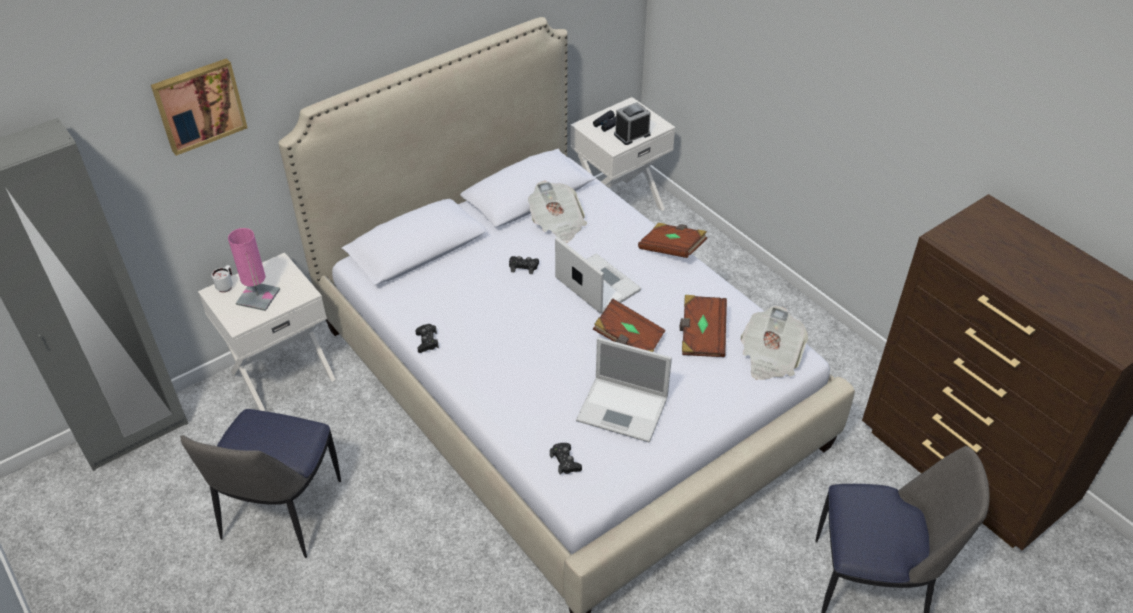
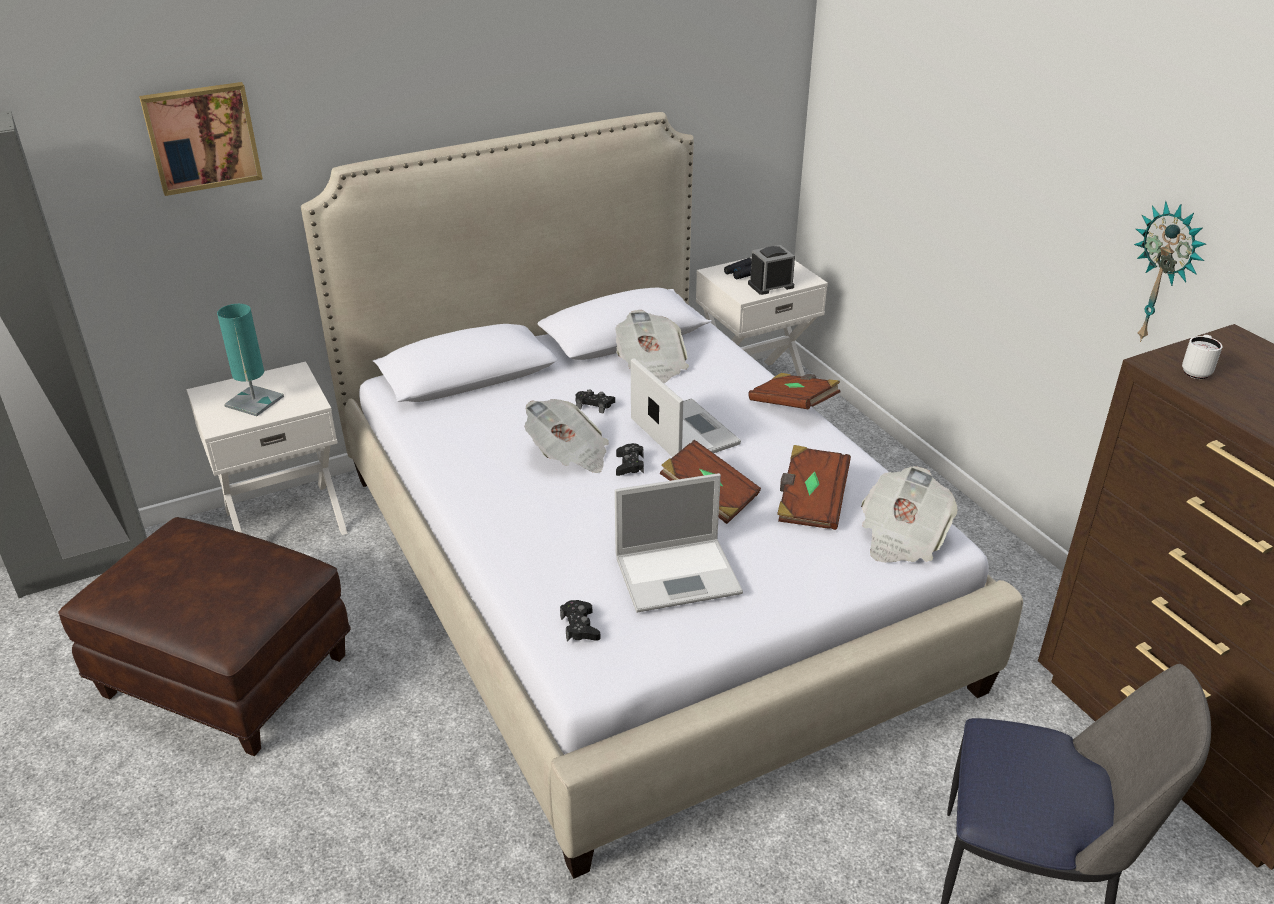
camera: 10 degrees right, 10 degrees down
(226, 285) = (222, 387): white mug -> white mug (1196, 371)
(258, 296) = (254, 401): pink table lamp -> turquoise table lamp
(281, 513) = (223, 676): chair -> brown ottoman
(427, 341) = (444, 470): black game controller -> black game controller (629, 465)
(517, 316) = (569, 455): none -> newspaper
(624, 409) = (680, 574): laptop -> laptop turned 45 degrees counterclockwise
(939, 153) = (1164, 274): none -> wall clock

